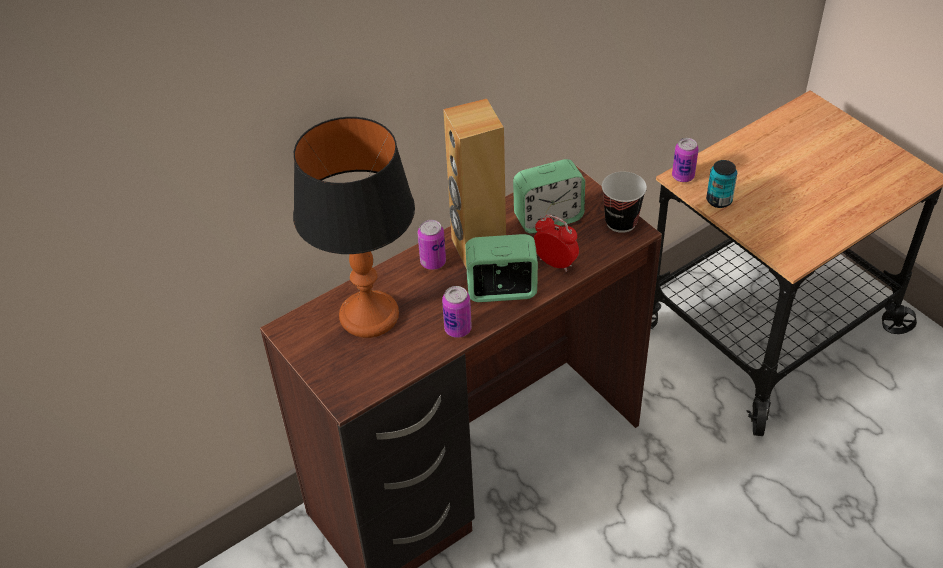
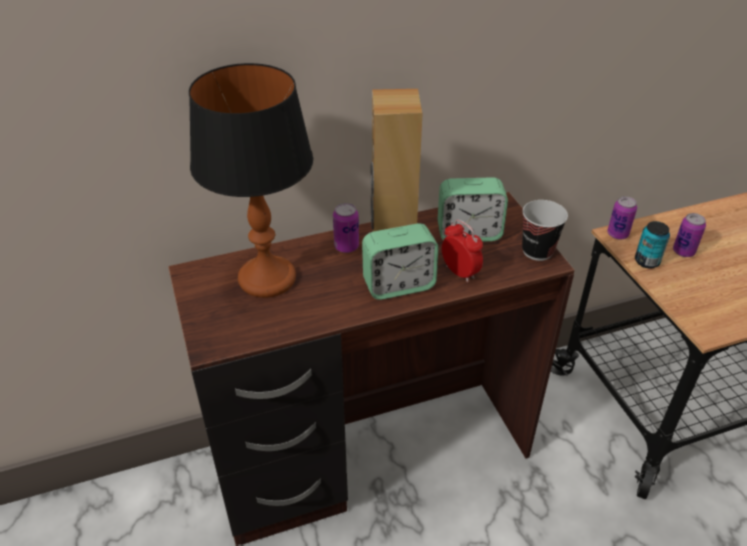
camera: 15 degrees right, 5 degrees down
(458, 329) = (342, 309): can -> can (683, 251)
(502, 290) = (398, 285): alarm clock -> alarm clock turned 150 degrees clockwise

